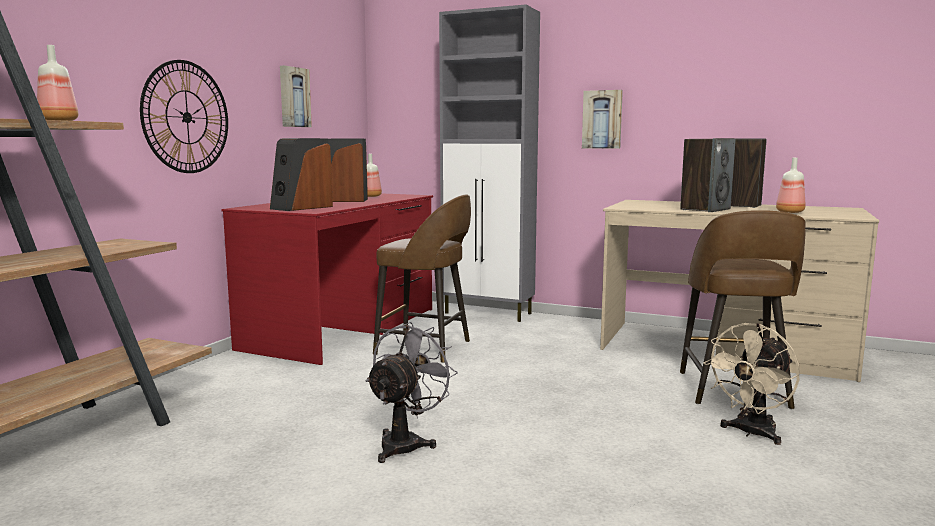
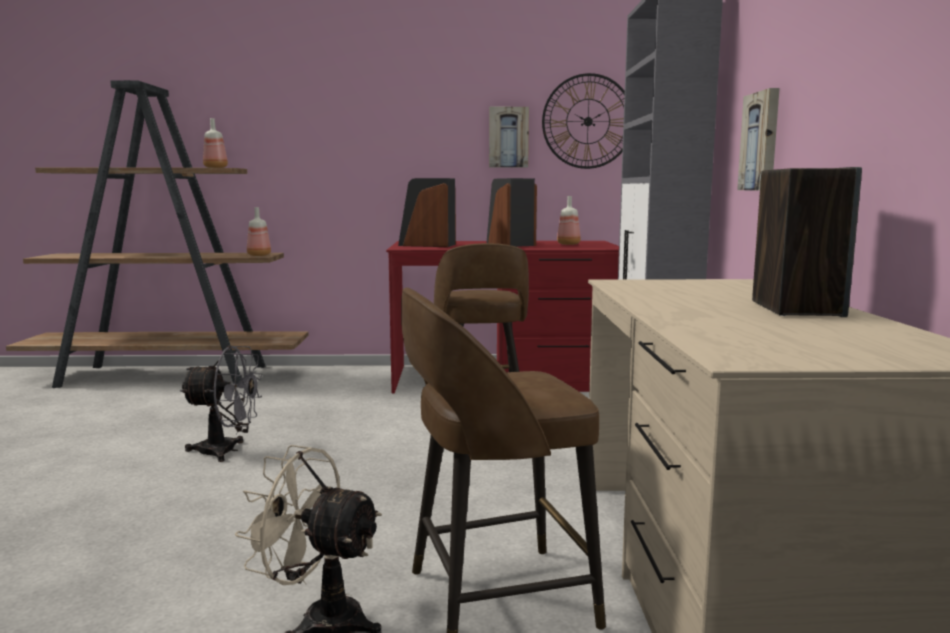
camera: 65 degrees right, 0 degrees up
(186, 117) = (368, 162): wall clock -> wall clock (588, 121)
(705, 209) = (671, 301): speaker -> none
(790, 212) = (736, 329): bottle -> bottle (258, 255)

